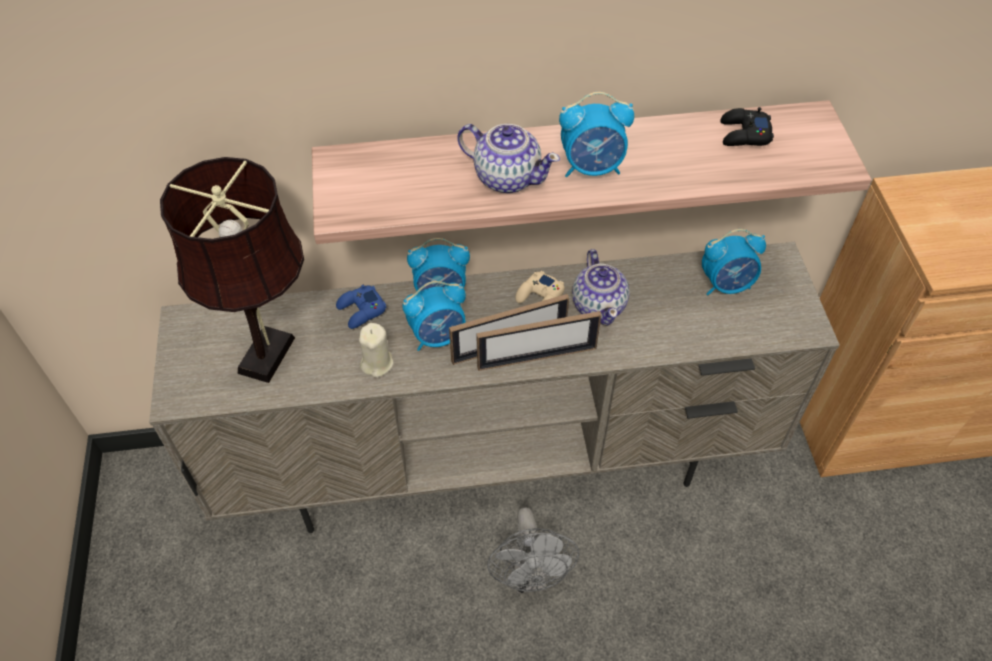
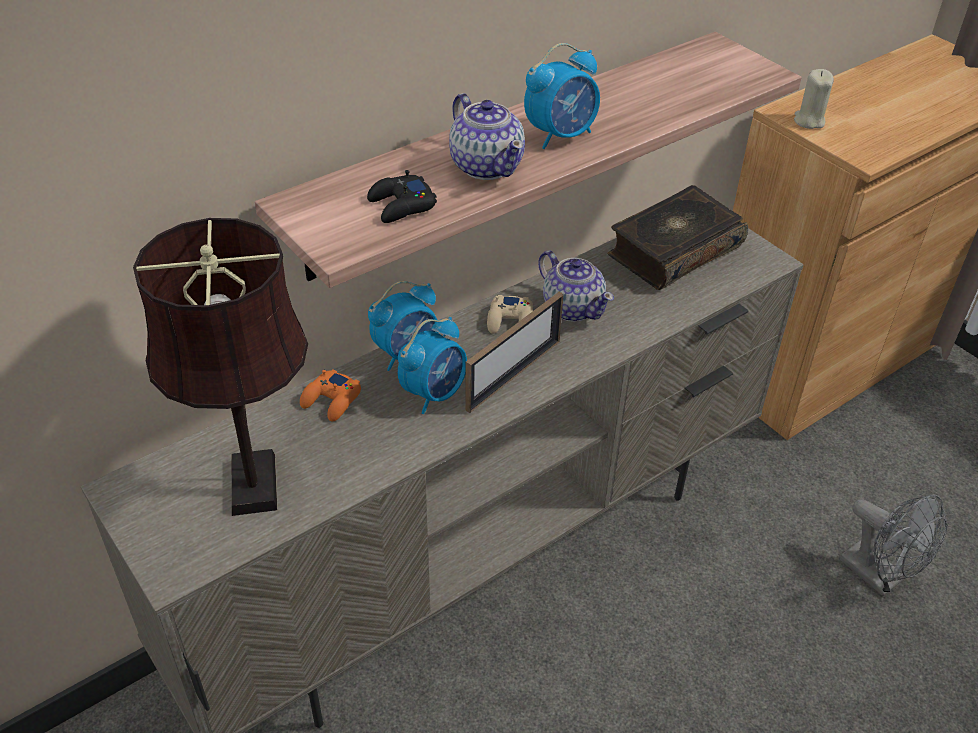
camera: 30 degrees left, 10 degrees down
(361, 310) = (331, 400): blue game controller -> orange game controller
(377, 363) = (387, 442): beige candle -> beige candle (809, 121)
(507, 177) = (486, 165): teapot -> teapot turned 60 degrees clockwise
(530, 577) = (589, 654): grey fan -> grey fan (879, 576)
(537, 357) = (549, 374): picture frame -> none
(726, 285) = (673, 251): alarm clock -> book
(744, 134) = (670, 73): black game controller -> black game controller (401, 206)

